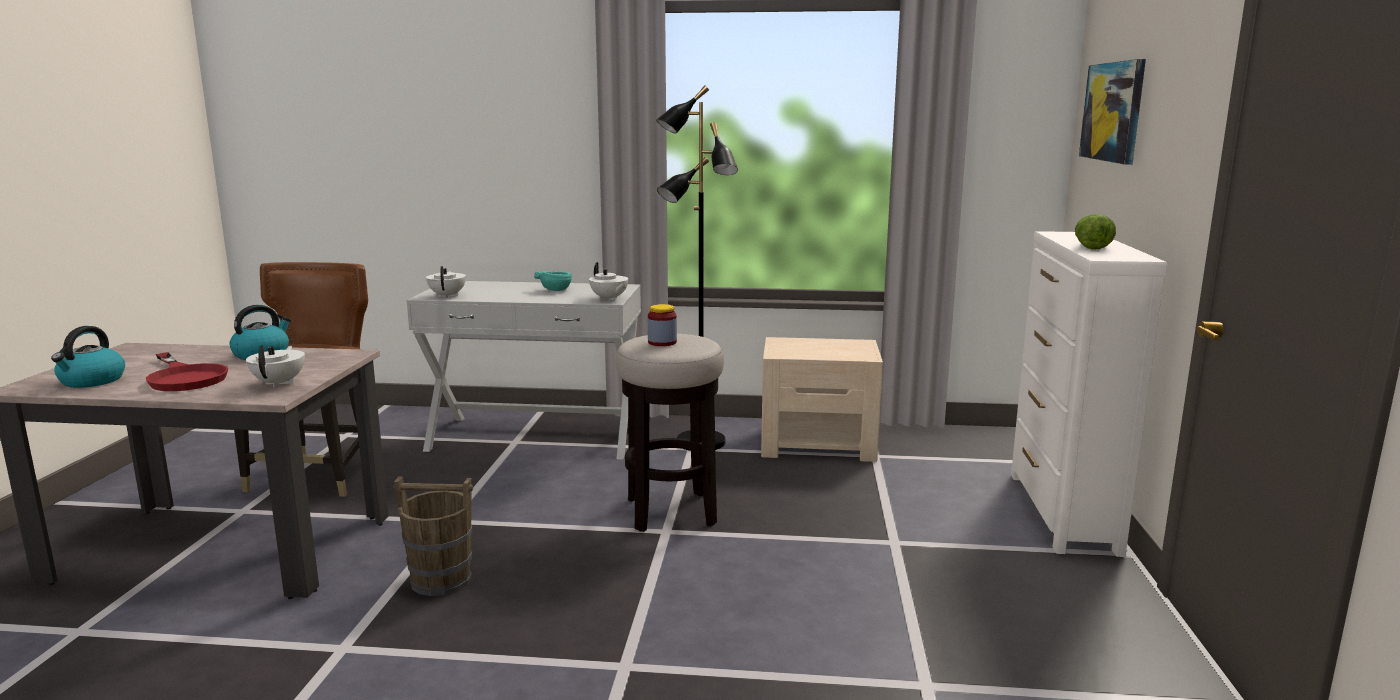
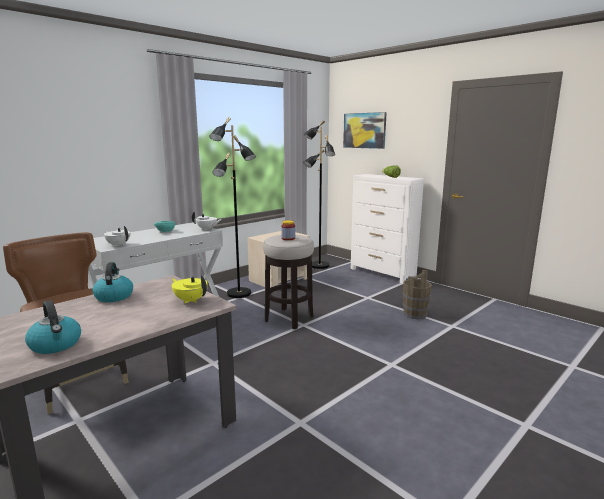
camera: 50 degrees left, 0 degrees up
(185, 377) = (119, 319): red frying pan -> none
(280, 383) = (190, 300): white teapot -> yellow teapot
(440, 580) = (271, 381): brown bucket -> brown bucket (414, 314)
(955, 446) = (319, 266): none -> black floor lamp

